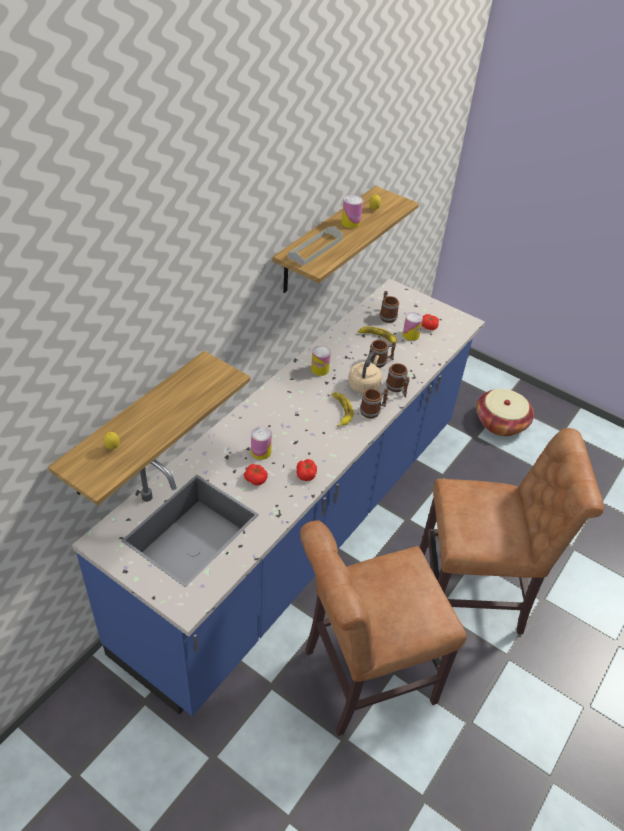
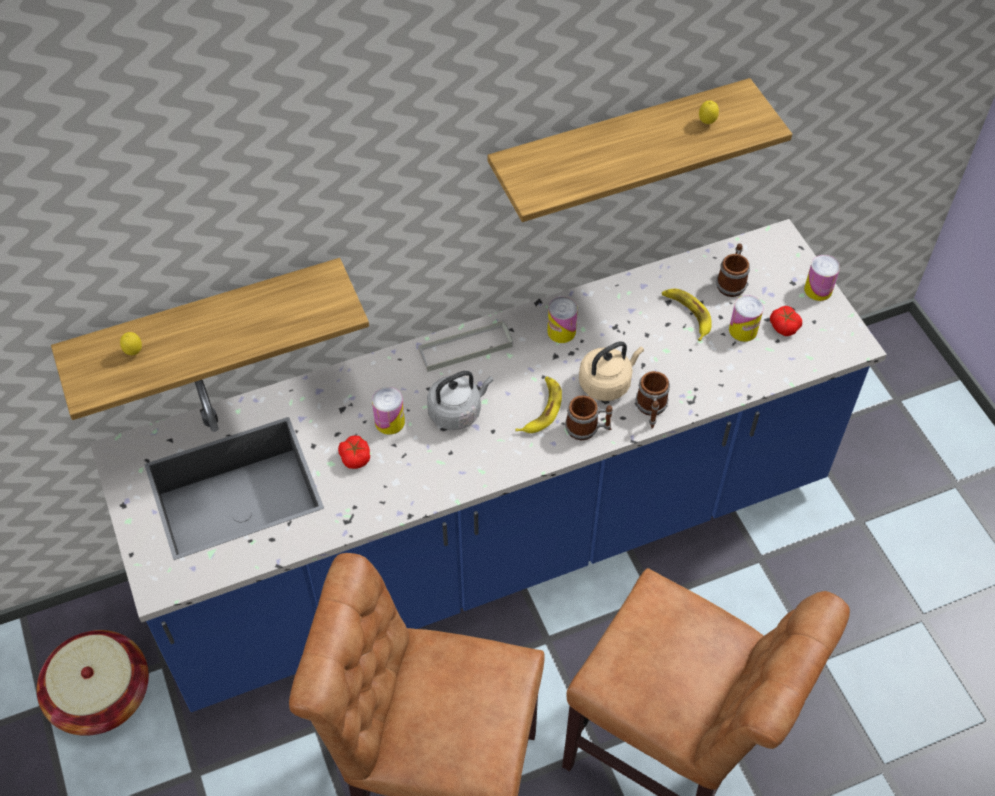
camera: 35 degrees right, 10 degrees up
(295, 430) = (457, 411): none -> grey kettle
(306, 474) = (424, 481): tomato -> none
(315, 248) = (558, 163): grey tray -> grey tray (465, 348)
(351, 223) = (650, 135): can -> can (818, 290)
(380, 361) = (660, 355): mug -> none
(500, 423) = (922, 517): basket -> basket (101, 695)

